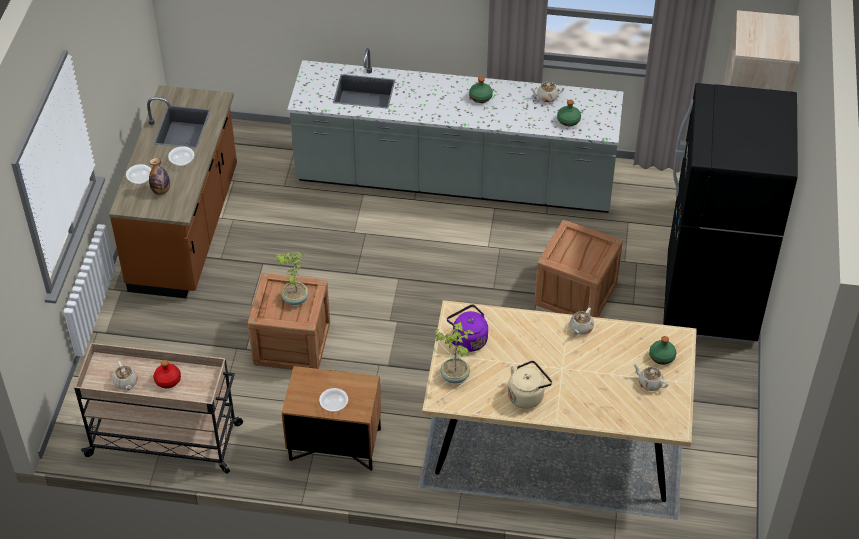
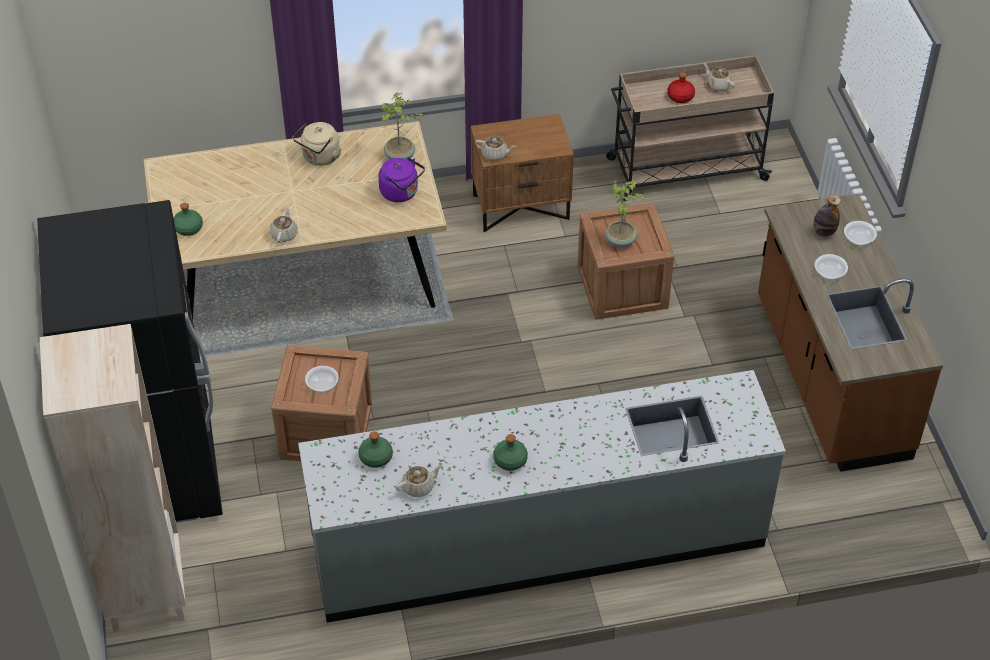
camera: 160 degrees right, 0 degrees up
(334, 405) = (513, 131): bowl -> bowl (322, 385)
(649, 383) = (196, 199): beige teapot -> beige teapot (495, 154)

